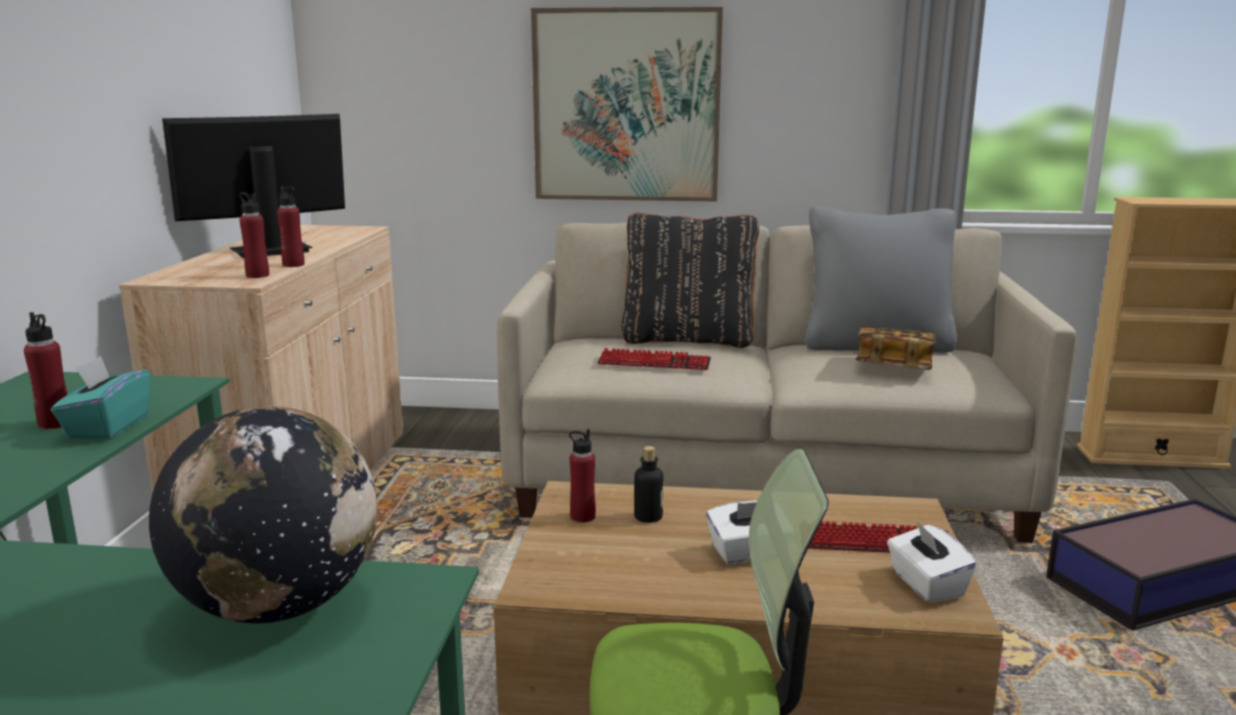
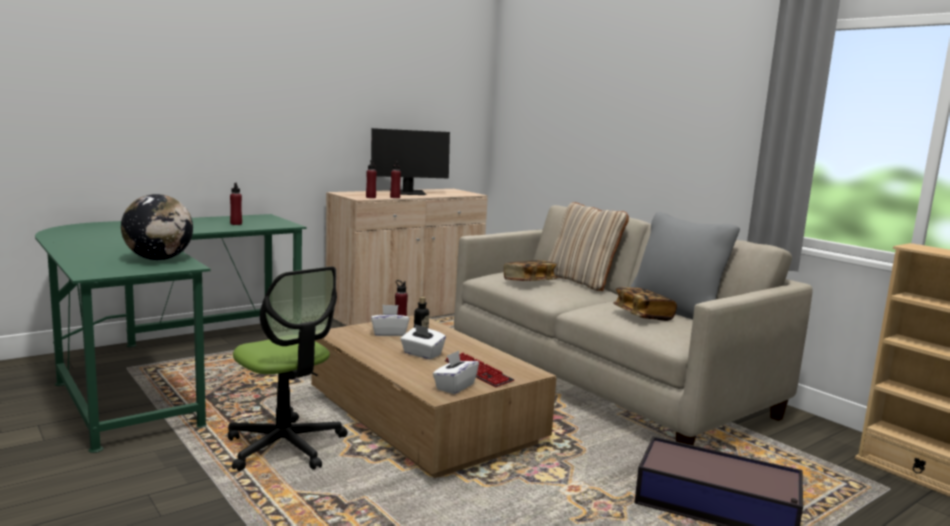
camera: 45 degrees right, 5 degrees down
(107, 427) = (242, 227): turquoise tissue box -> none
(270, 250) = (408, 193): monitor -> monitor turned 150 degrees clockwise
(609, 539) = (389, 333): none -> white tissue box
(626, 106) = (621, 143): picture -> none
(654, 363) = (529, 282): keyboard -> book
(688, 340) = (581, 282): black pillow -> beige pillow

